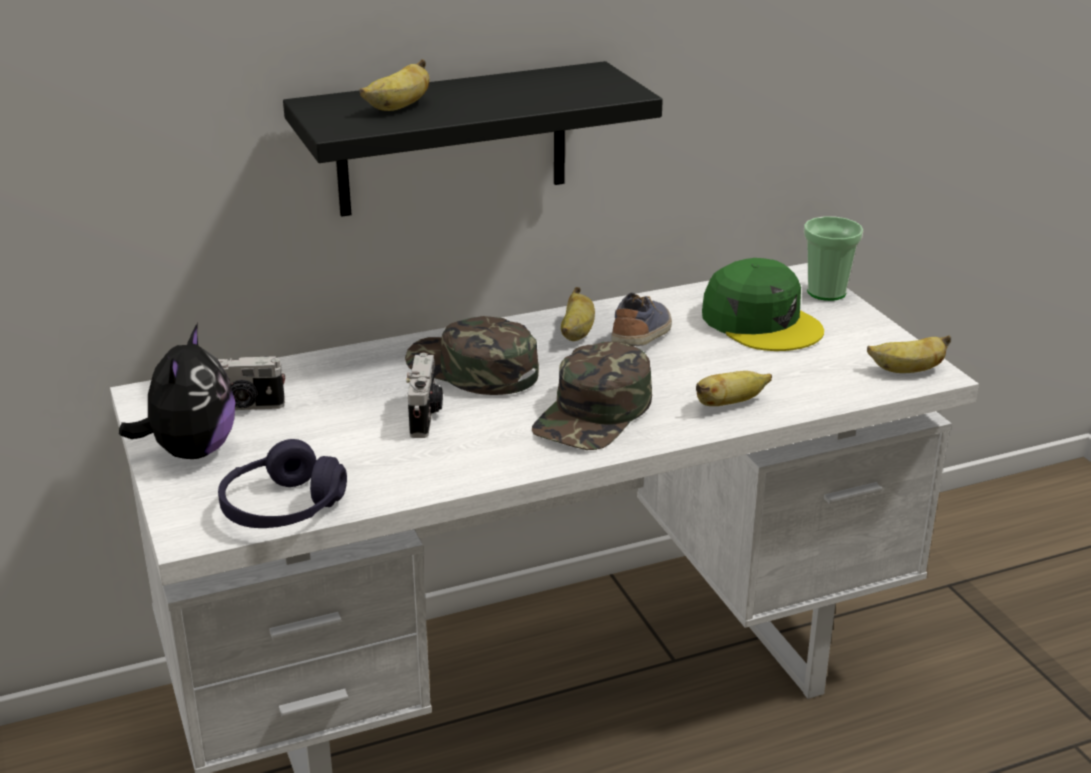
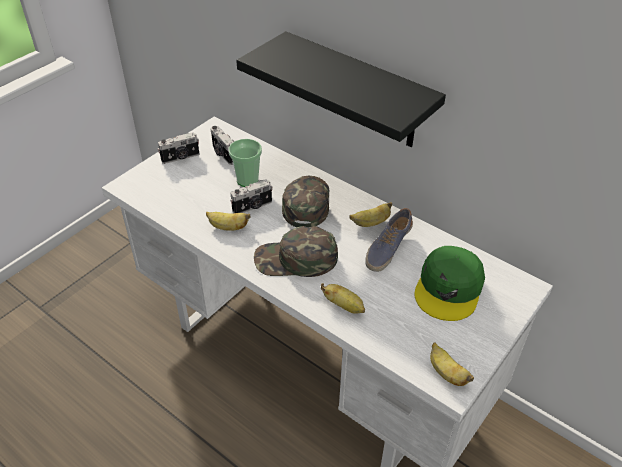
camera: 60 degrees right, 15 degrees up
(191, 451) = (180, 158): plush toy -> camera
(282, 508) = (155, 200): purple headphones -> none
(398, 107) = (302, 62): banana -> banana (228, 227)
(642, 338) = (387, 248): shoe -> shoe turned 135 degrees clockwise
(826, 292) = (516, 305): cup -> cup (247, 180)

